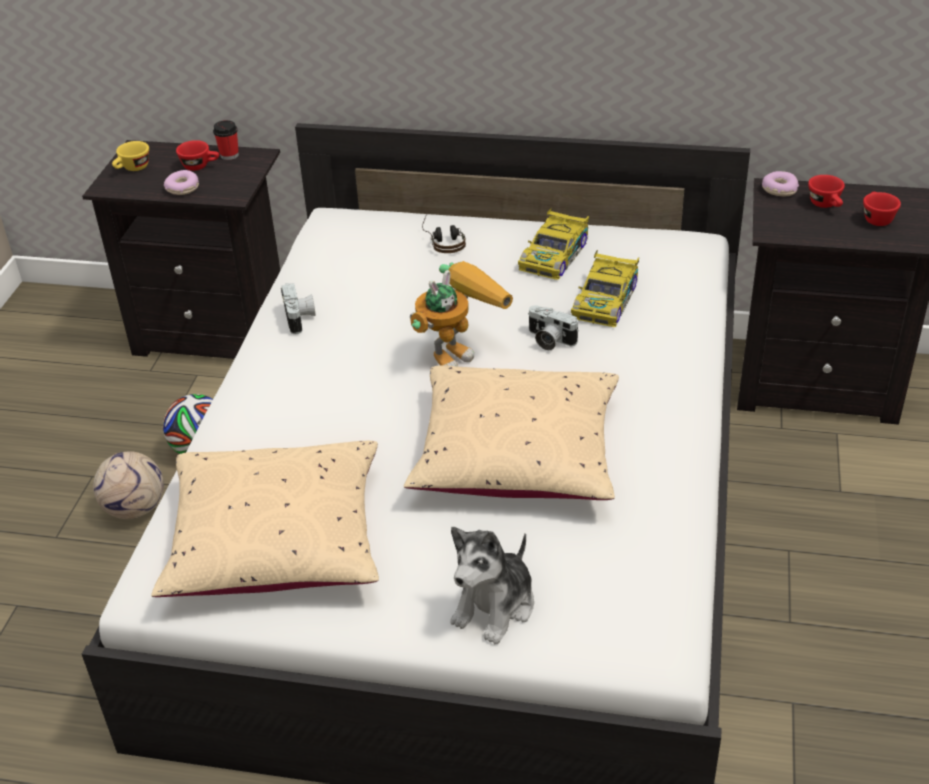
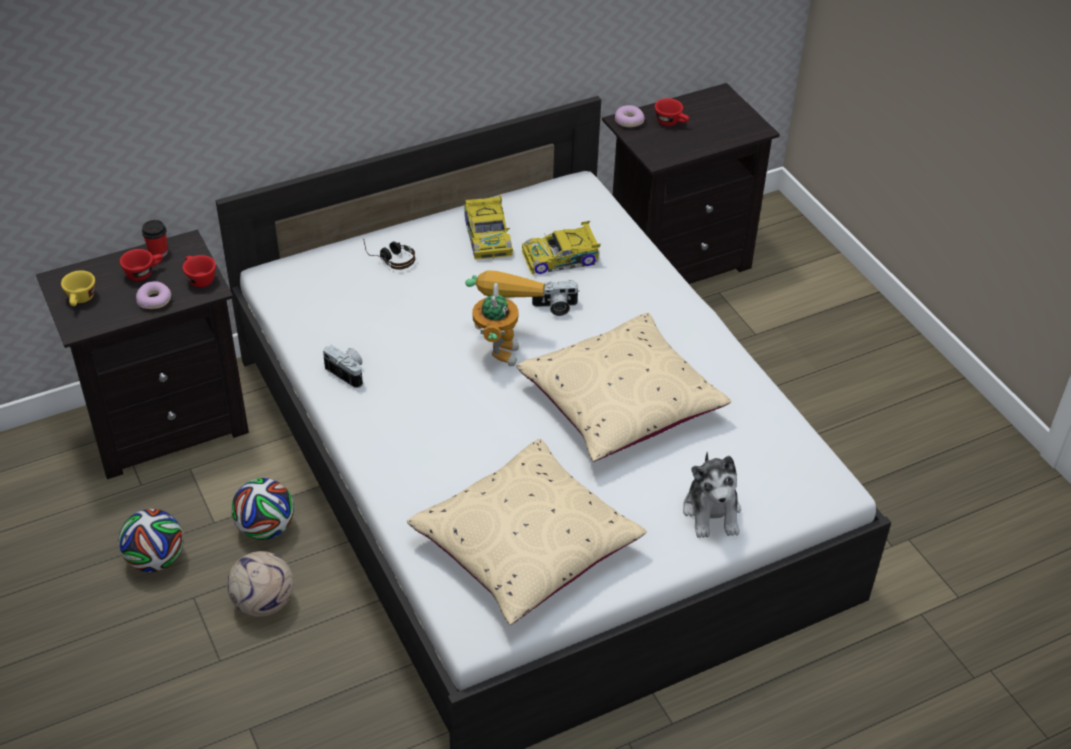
camera: 40 degrees left, 5 degrees up
(98, 433) = (156, 560): none -> football
(606, 300) = (561, 258): toy car -> toy car turned 90 degrees clockwise
(876, 218) = (711, 121): red cup -> red cup (199, 278)

